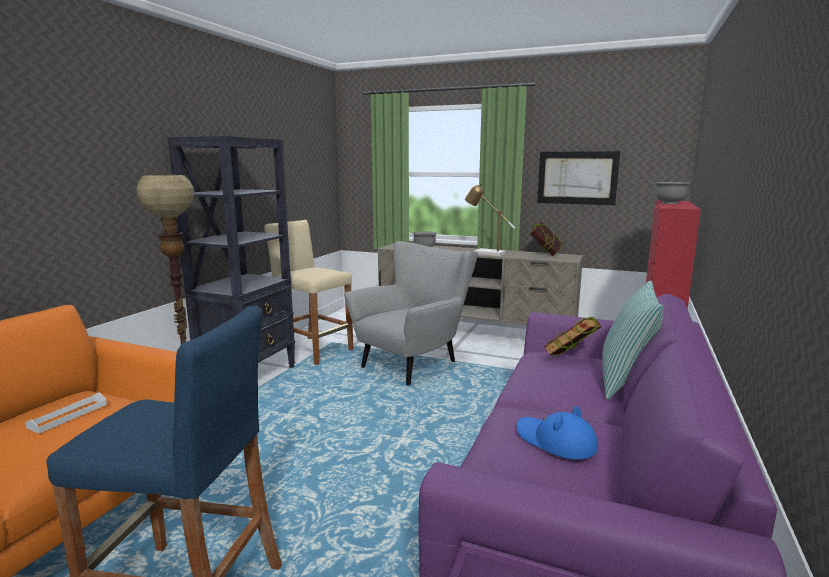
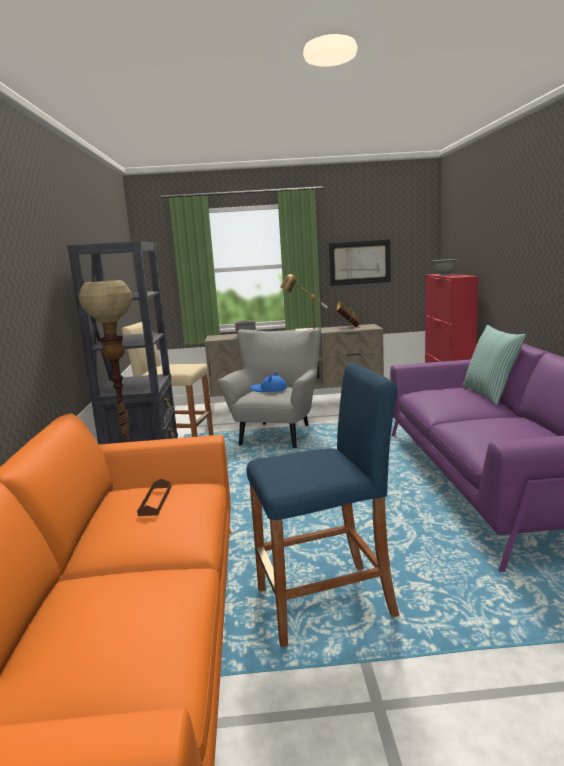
camera: 25 degrees left, 0 degrees up
(68, 415) = (155, 501): white tray -> brown tray
(555, 441) = (507, 427): blue hat -> blue hat (269, 389)
(571, 360) = (445, 390): book -> none

